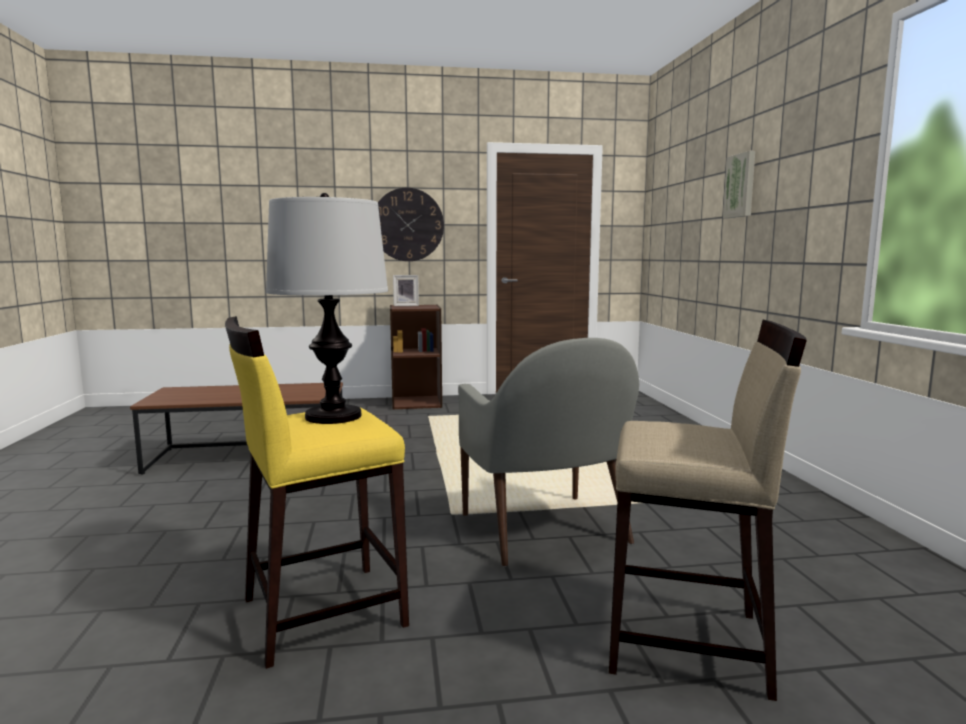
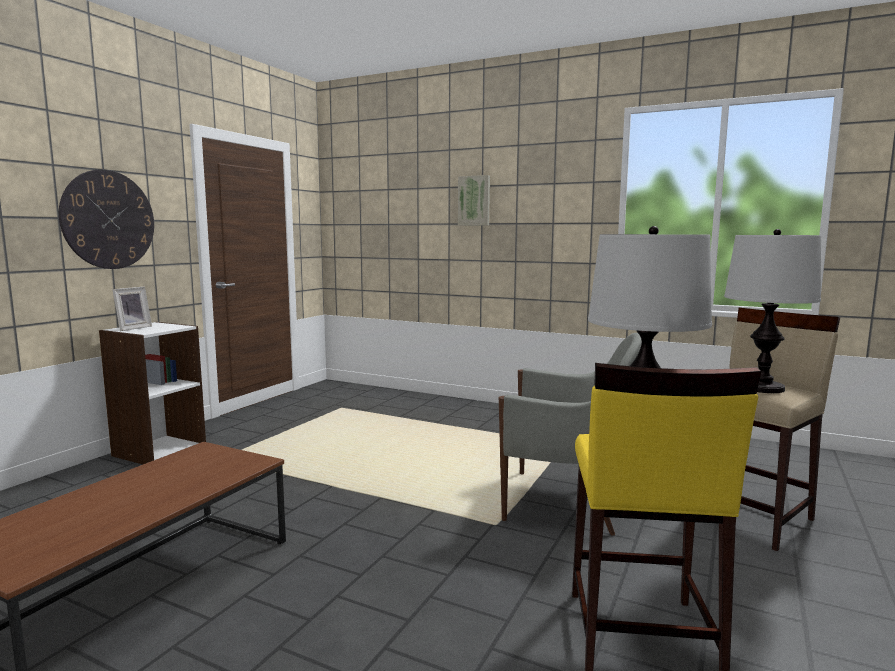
camera: 55 degrees left, 0 degrees up
(416, 402) = (159, 450): brown bookcase -> white bookcase
(675, 437) = (762, 388): none -> table lamp

